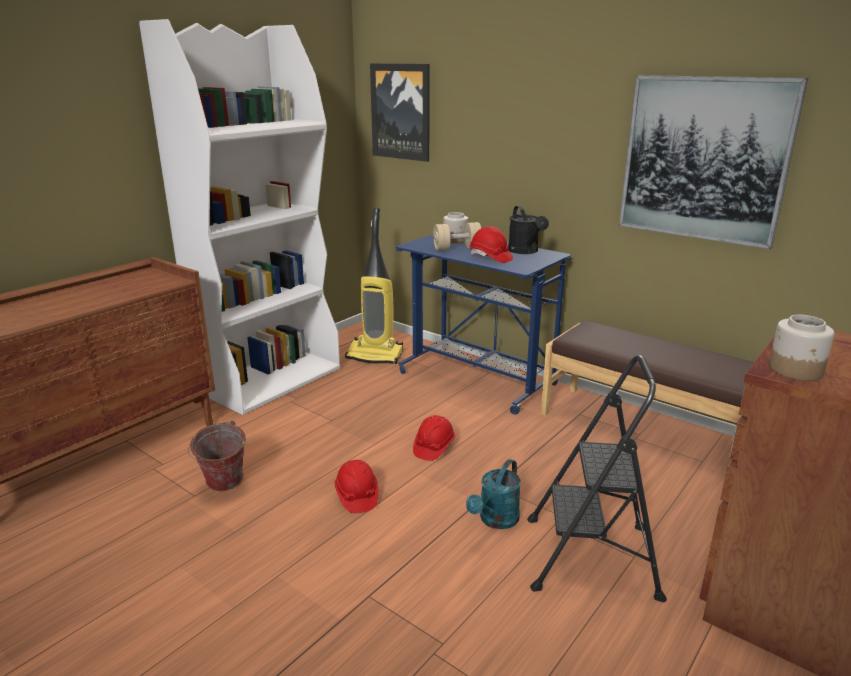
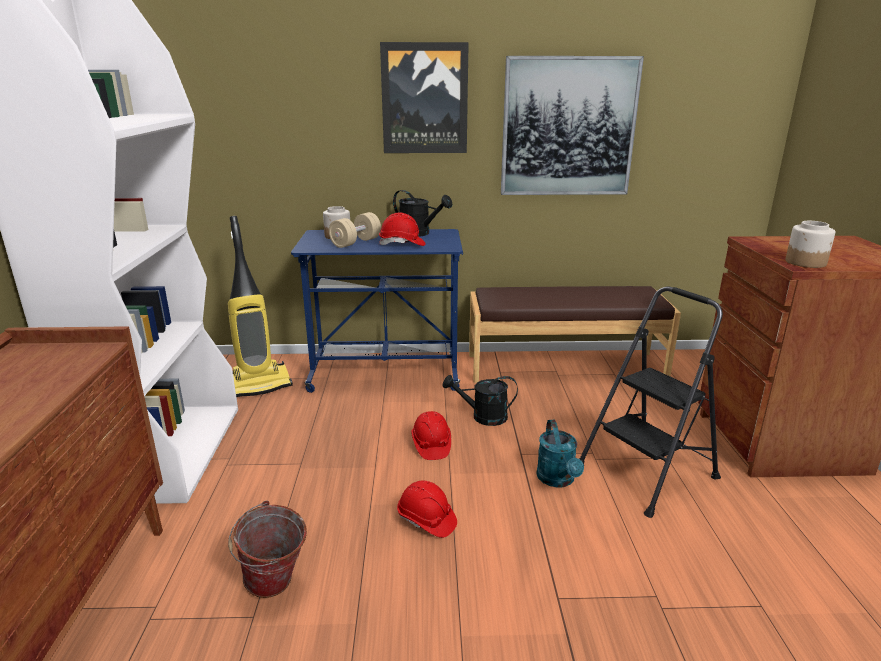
camera: 40 degrees left, 0 degrees up
(401, 112) = (226, 103): picture -> picture (424, 99)
(506, 444) = (483, 417): none -> black watering can

